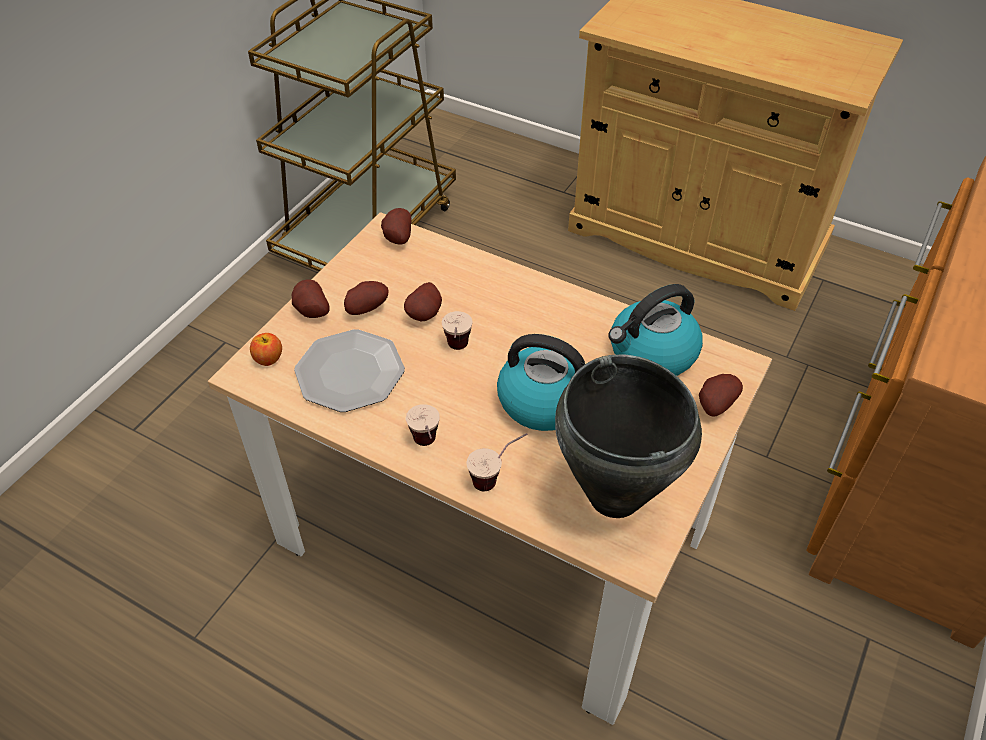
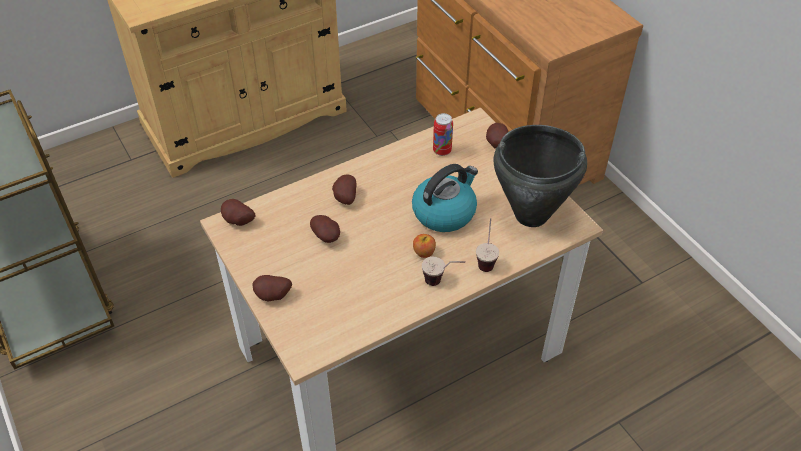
camera: 60 degrees left, 0 degrees up
(269, 359) = (301, 337): apple -> apple (424, 252)
(350, 372) = (349, 296): plate -> none
(366, 308) = (295, 265): potato -> potato (344, 198)
(457, 352) = (373, 235): cup -> none
(651, 354) = (442, 151): kettle -> can

